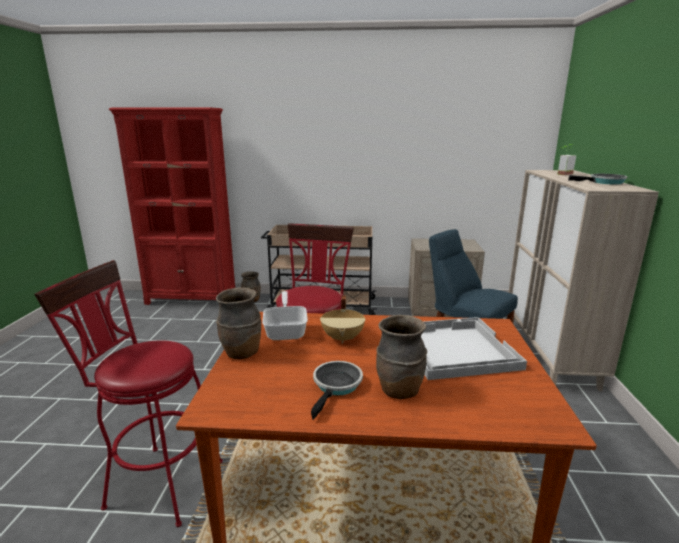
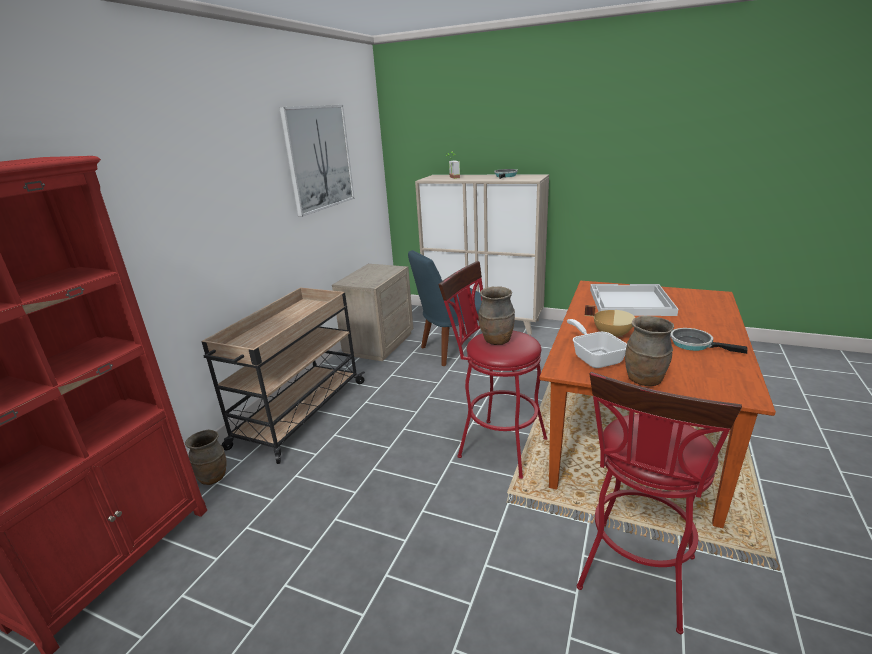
camera: 70 degrees left, 5 degrees up
(286, 330) = (594, 357): frying pan -> frying pan turned 60 degrees clockwise
(399, 391) = (694, 325): brown vase -> brown vase (496, 341)
(439, 133) = (319, 158): none -> picture

